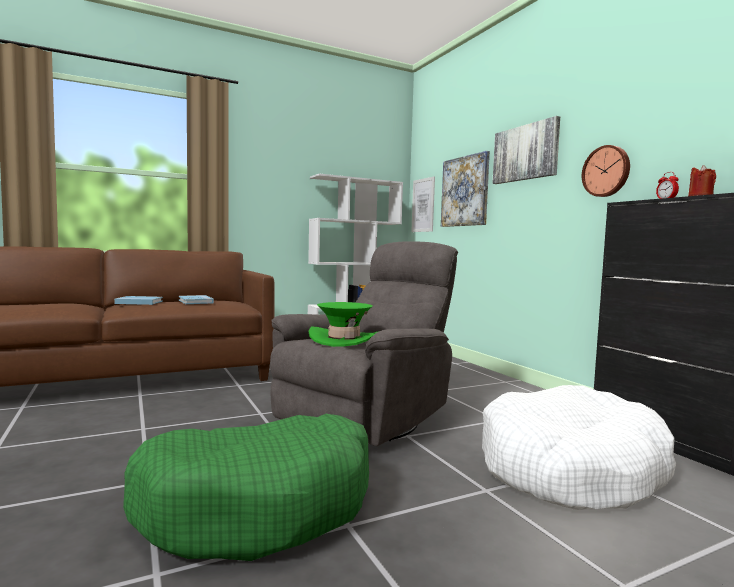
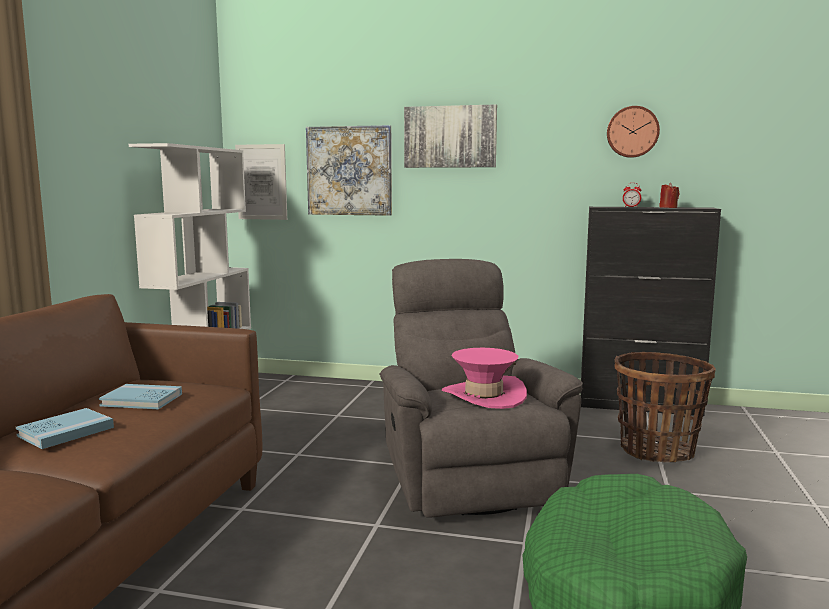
camera: 50 degrees left, 5 degrees up
(344, 339) = (484, 396): green hat -> pink hat
(570, 469) = (657, 451): white dog bed -> basket
(606, 171) = (556, 171): wall clock -> wall clock (632, 132)

